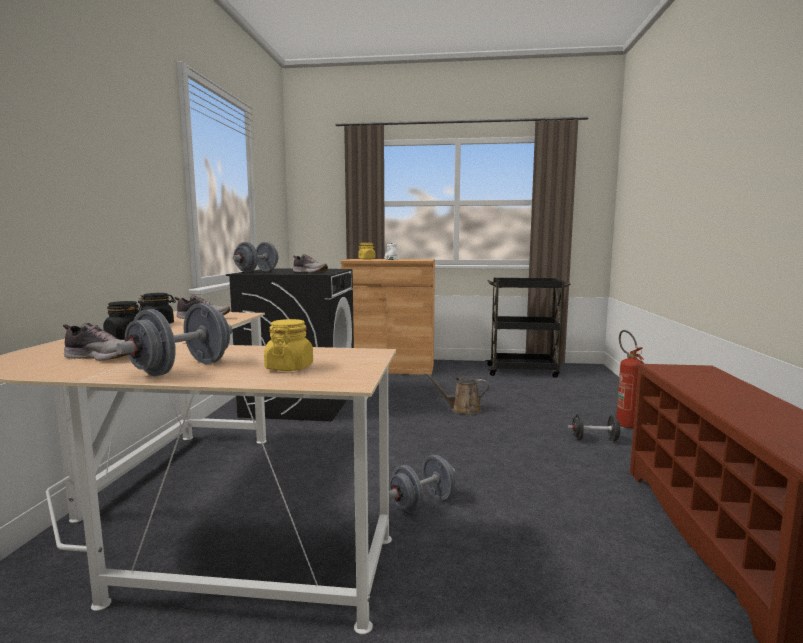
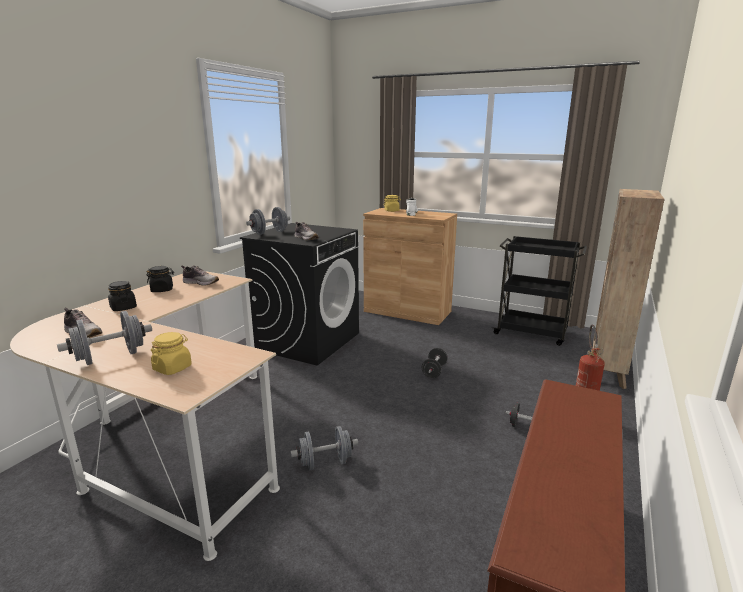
camera: 20 degrees right, 10 degrees up
(462, 410) = (434, 371): brown watering can -> black dumbbell
(612, 391) = (606, 372): none -> brown bookcase

